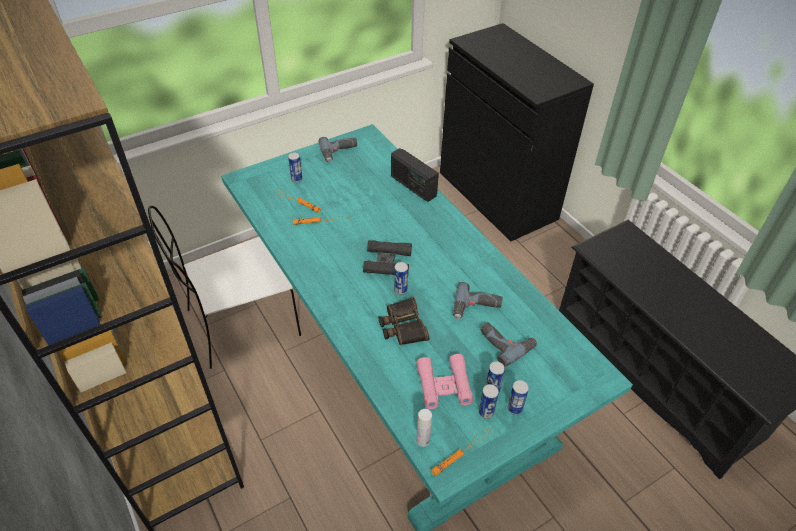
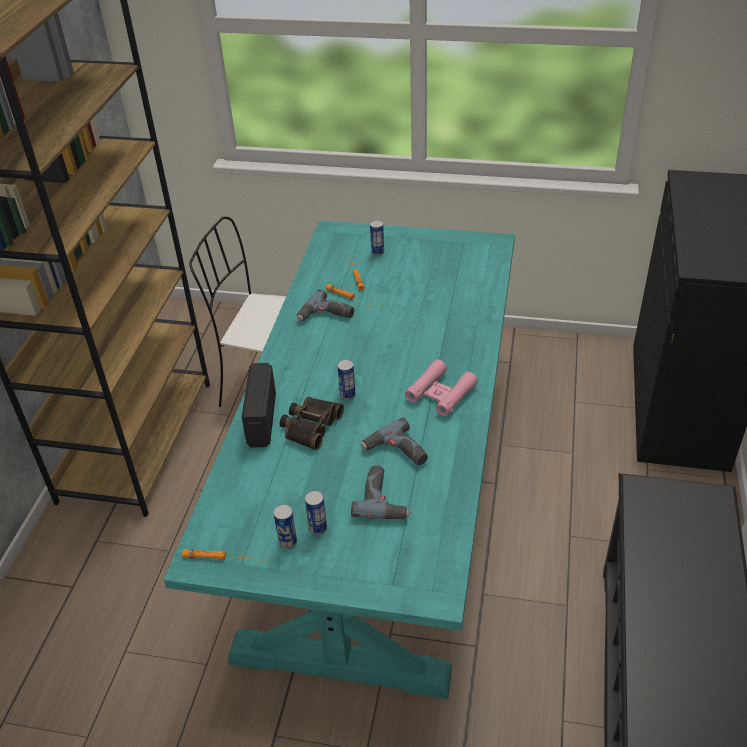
camera: 45 degrees right, 5 degrees down
(339, 152) = (447, 246): power drill -> power drill (326, 316)
(387, 262) = (366, 365): black binoculars -> none
(413, 186) = (479, 311): radio -> radio (261, 419)
(423, 440) = (209, 525): white bottle -> none
(444, 385) = (282, 495): pink binoculars -> pink binoculars (441, 393)
(515, 408) = (316, 557): can -> none

